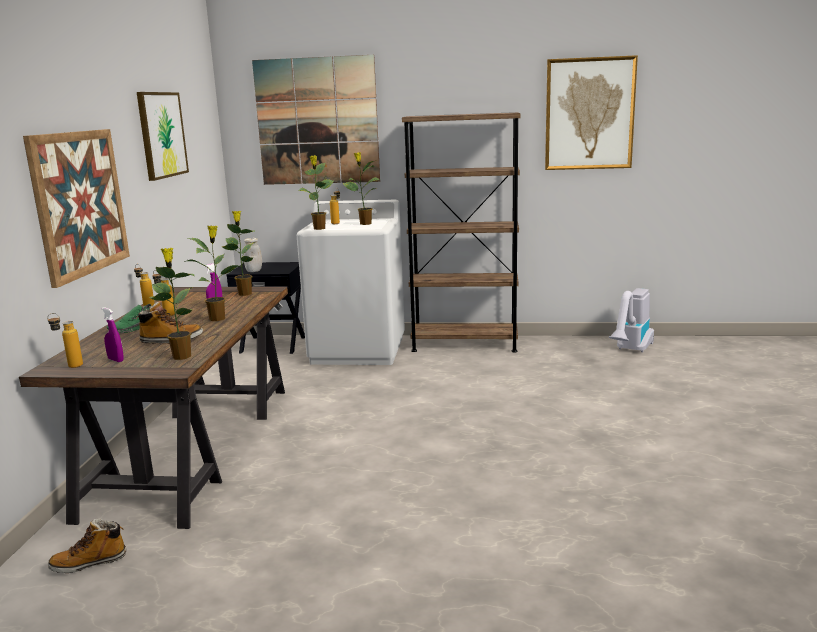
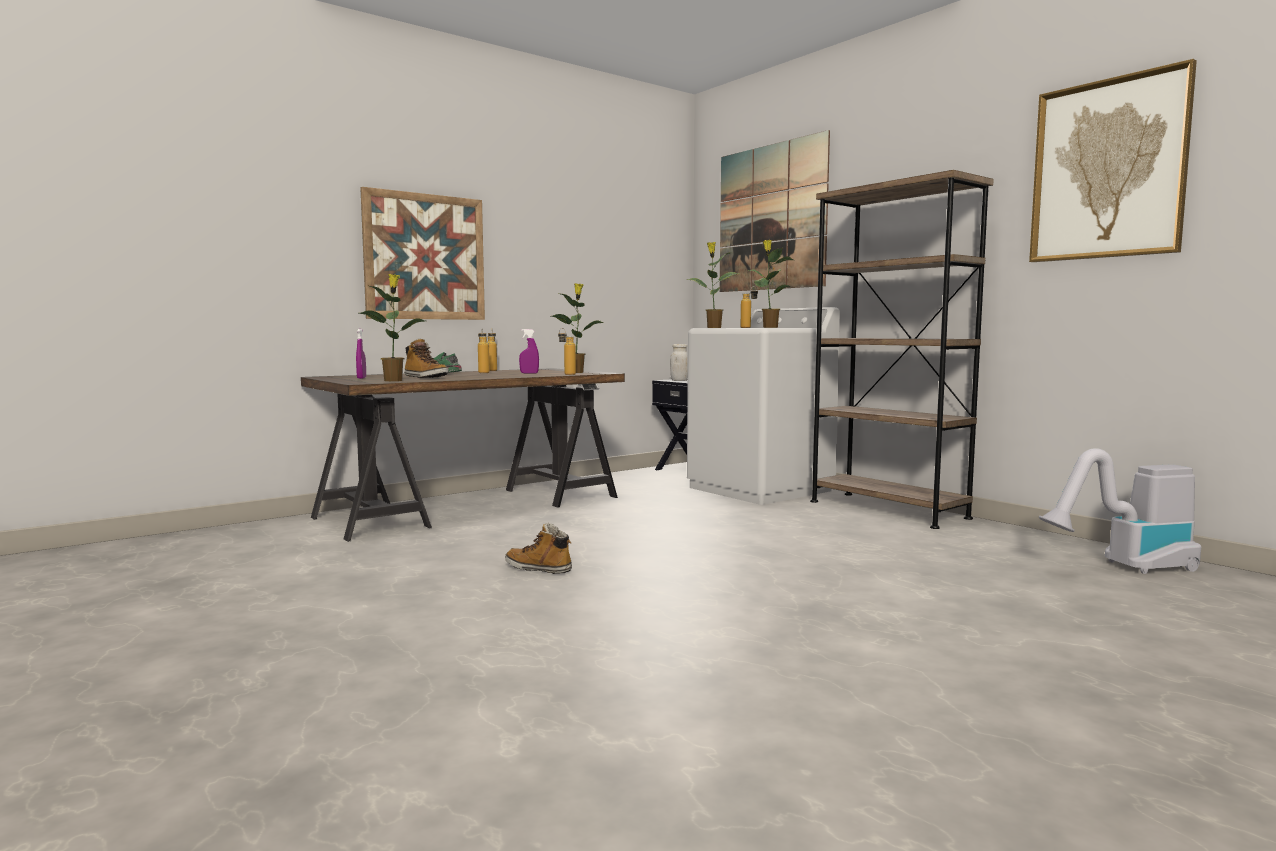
camera: 45 degrees right, 10 degrees down
(69, 366) = (334, 377): bottle -> bottle (566, 374)
(89, 563) = (268, 536): boot -> boot (539, 569)
(162, 135) = (574, 221): picture -> none
(218, 318) = (498, 376): potted plant -> none

